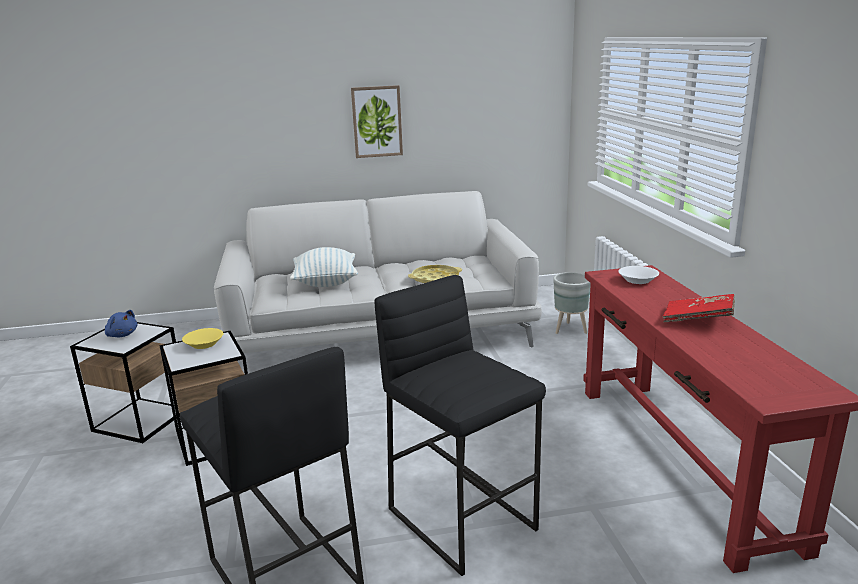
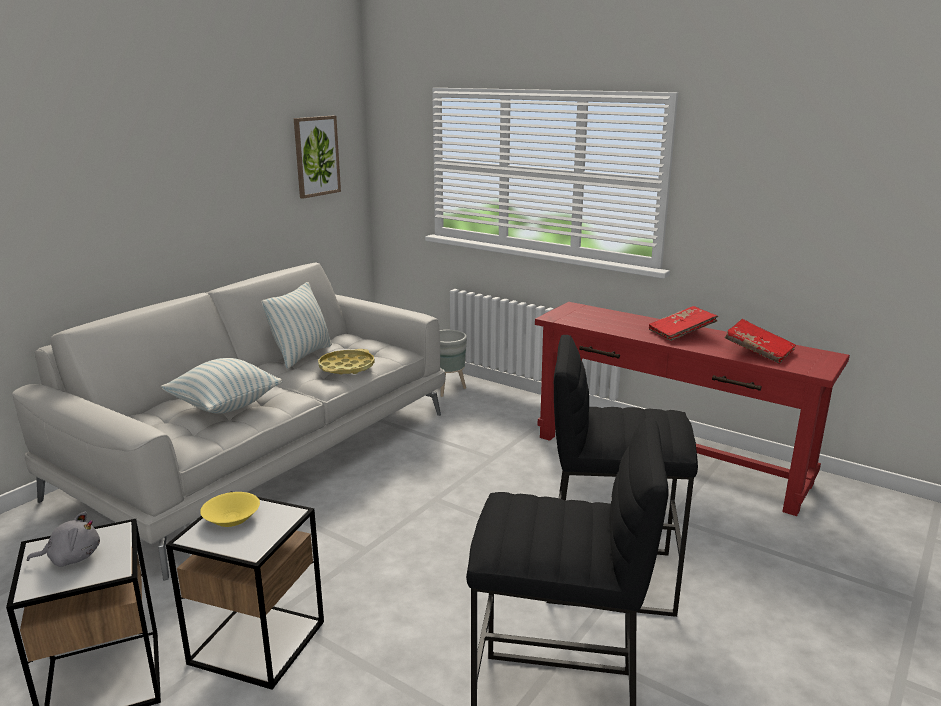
camera: 45 degrees left, 0 degrees up
(122, 335) = (72, 557): blue plush toy -> grey plush toy
(377, 121) = (189, 191): picture -> picture (316, 156)
(425, 263) = (302, 355): none -> pillow
(638, 280) = (587, 315): white bowl -> none
(744, 360) = (758, 351): none -> red book

